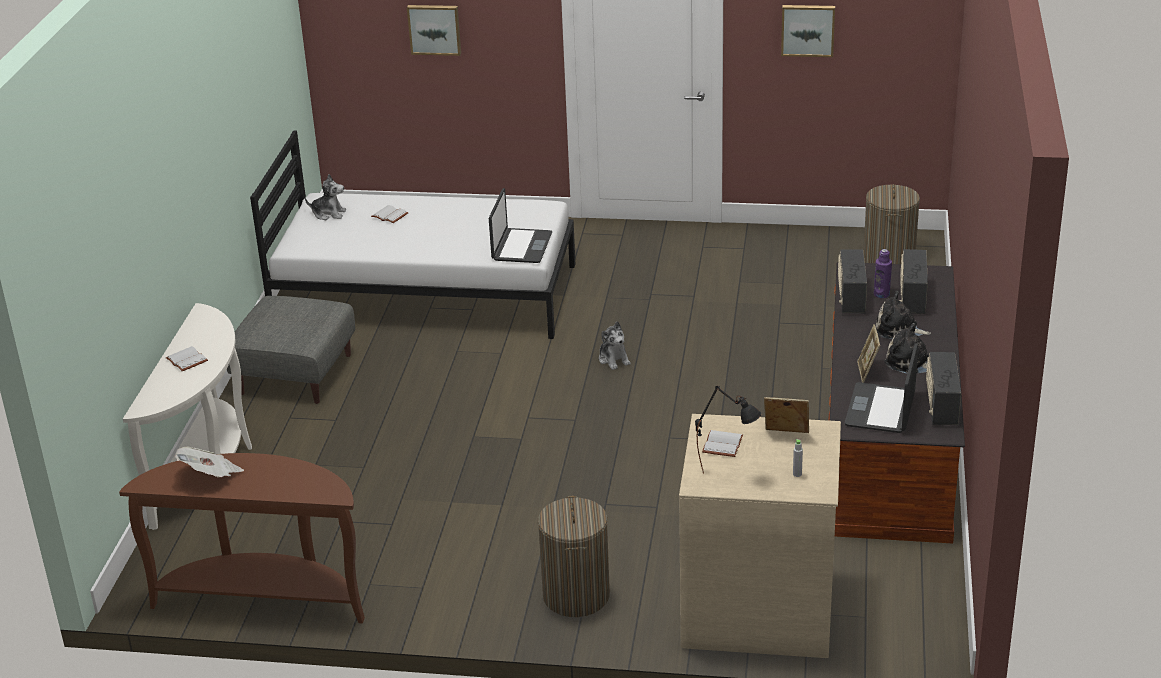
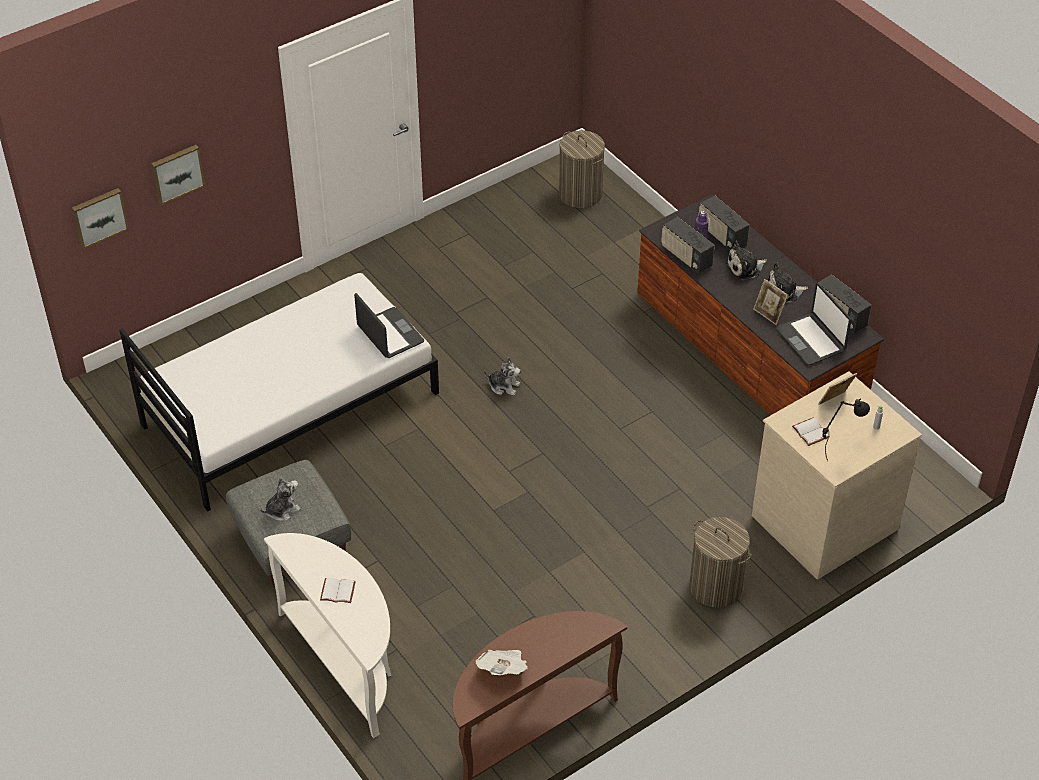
camera: 45 degrees left, 15 degrees up
(328, 214) = (192, 387): plush toy -> plush toy (282, 510)
(389, 216) = (247, 362): white book -> none
(808, 30) = (479, 39): picture -> picture (99, 216)

